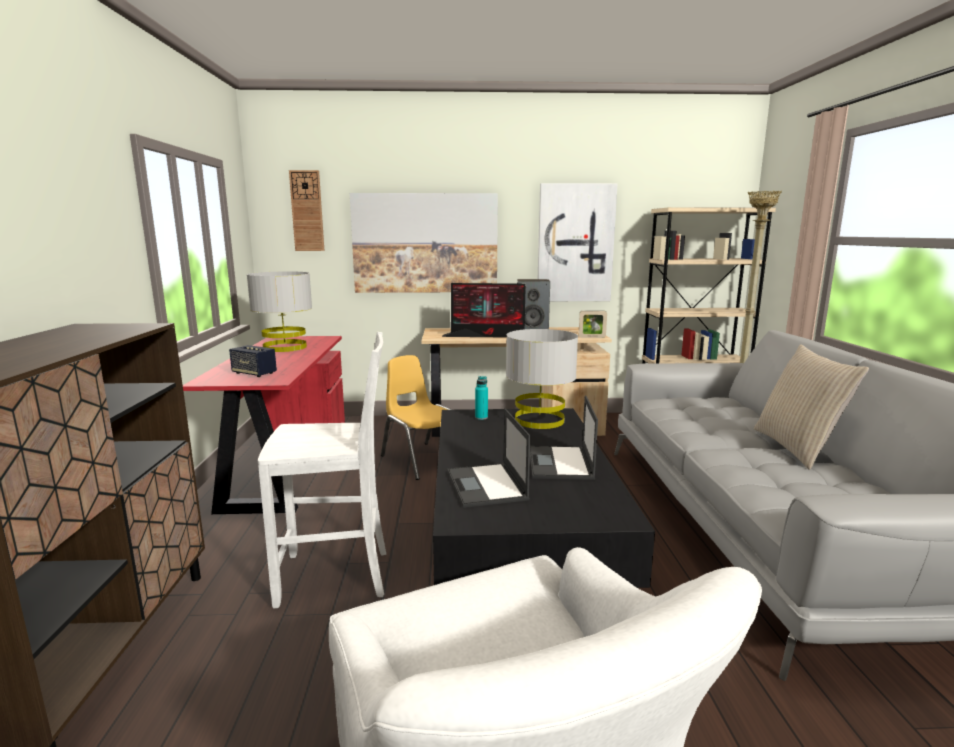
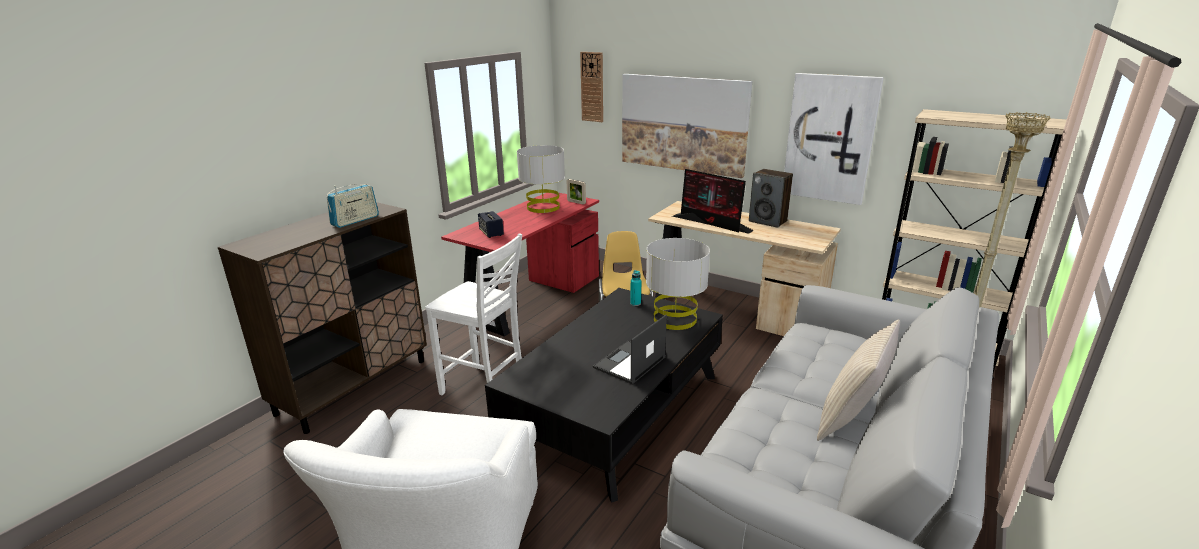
camera: 35 degrees right, 10 degrees up
(103, 337) = (355, 221): none -> radio
(487, 486) = (557, 363): laptop -> none
(592, 337) = (806, 244): picture frame -> picture frame (576, 202)

